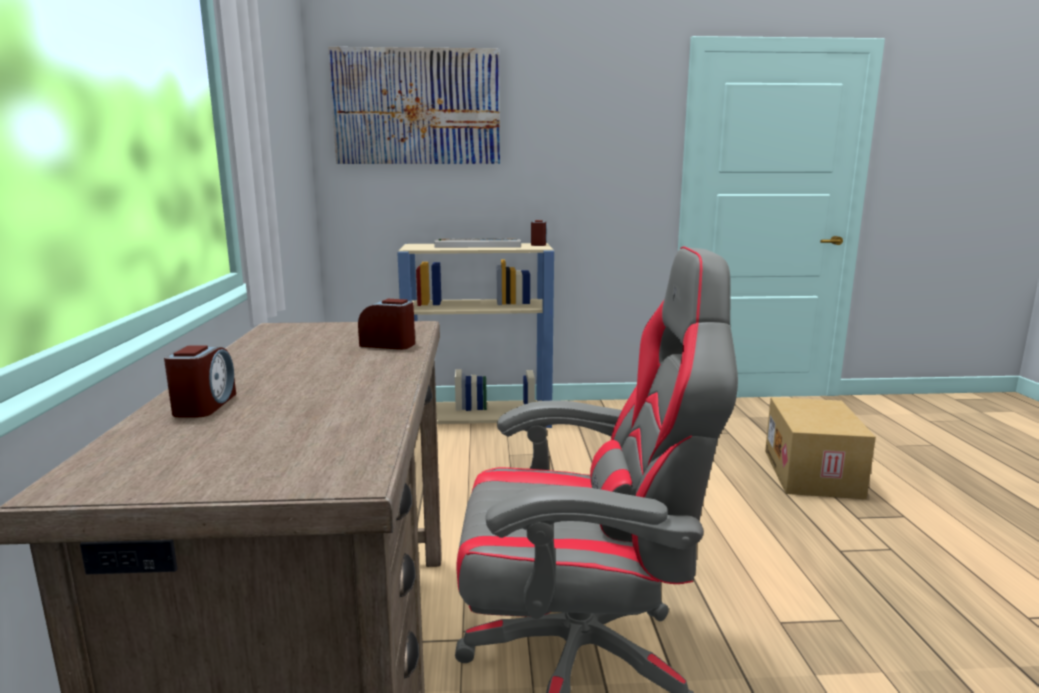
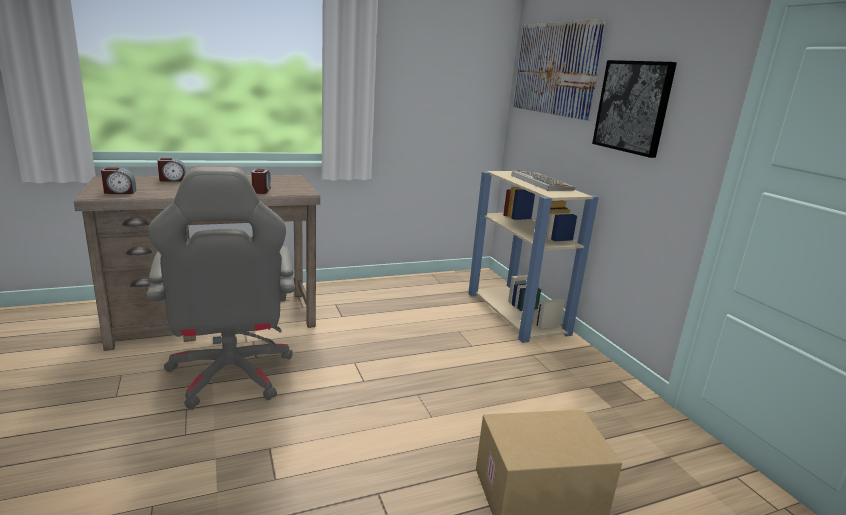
camera: 70 degrees right, 5 degrees up
(538, 244) = (575, 194): alarm clock -> alarm clock (120, 192)
(563, 142) = (633, 107): none -> picture

